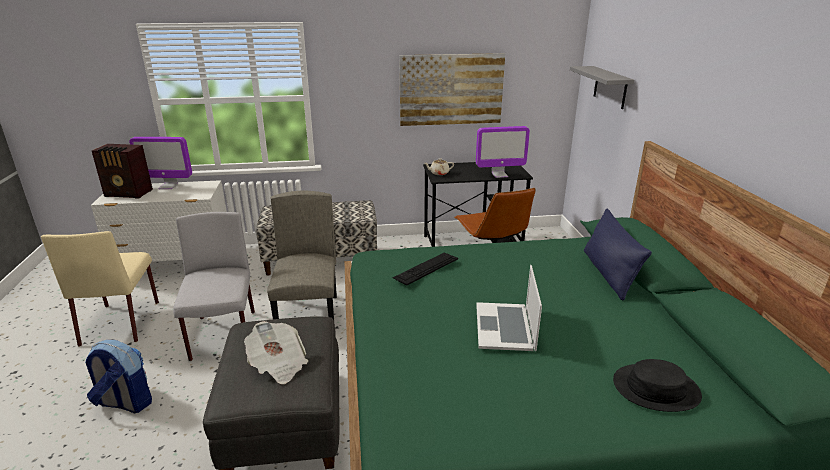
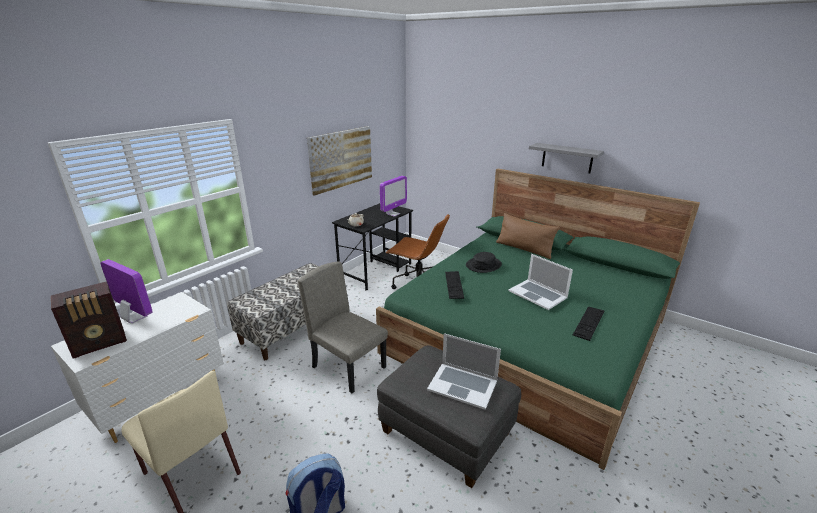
camera: 45 degrees left, 0 degrees up
(168, 186) = (134, 318): monitor -> monitor turned 105 degrees counterclockwise
(224, 336) = (311, 418): grey chair -> none
(278, 364) = (463, 385): newspaper -> laptop
(502, 392) = (589, 322): none -> keyboard
(608, 273) = (524, 249): blue pillow -> brown pillow
(610, 87) = (444, 140): grey shelf -> grey shelf (567, 158)
(655, 388) = (620, 289): black hat -> black hat (483, 265)

